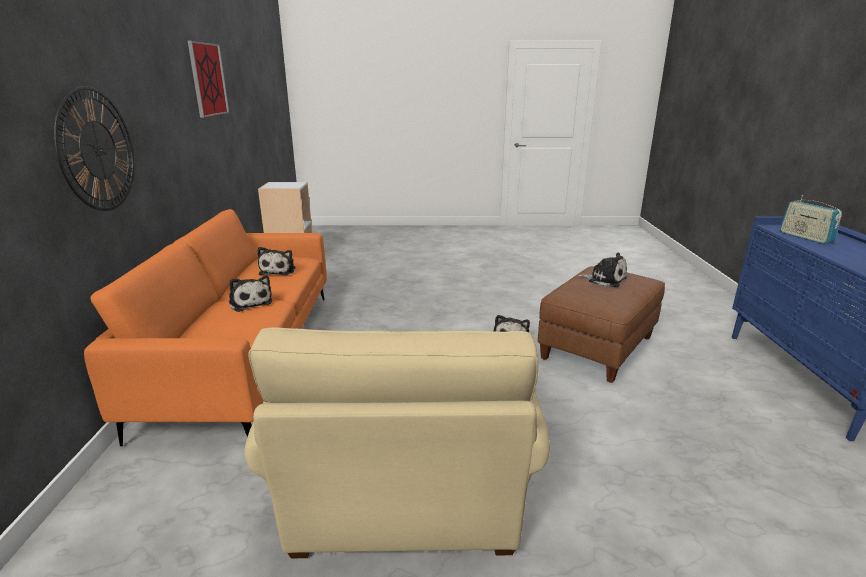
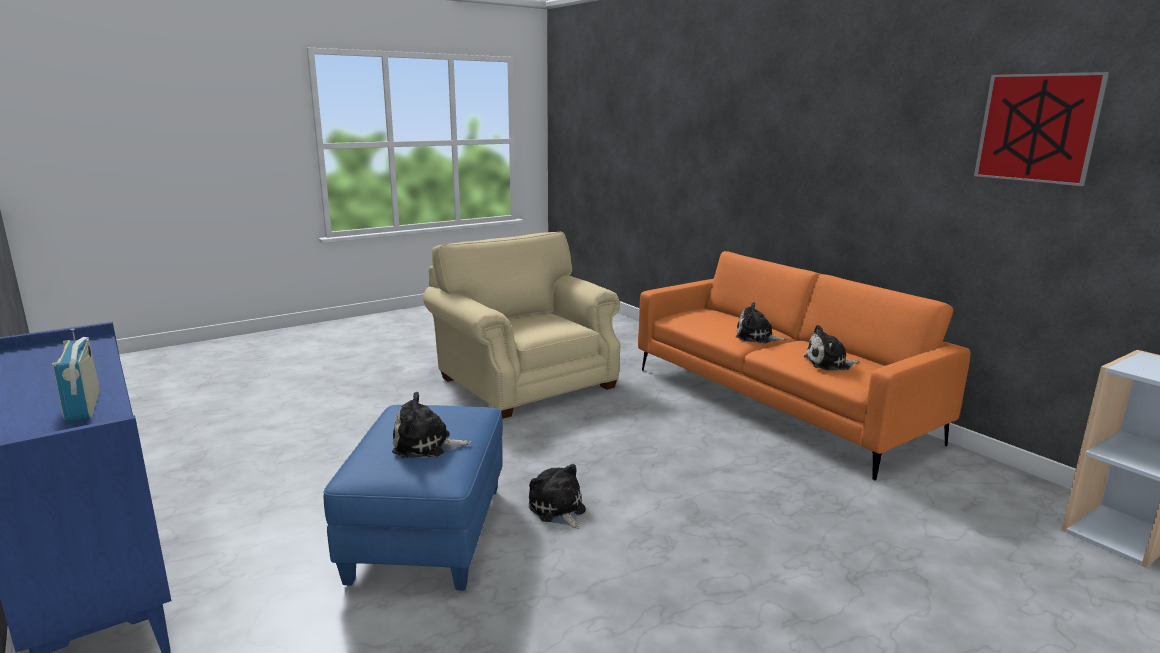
camera: 145 degrees right, 5 degrees down
(98, 150) = (785, 169): wall clock -> none
(279, 270) = (829, 363): plush toy -> plush toy turned 60 degrees counterclockwise
(596, 347) = (429, 535): brown ottoman -> blue ottoman
(805, 237) = (84, 406): radio -> radio turned 150 degrees counterclockwise

